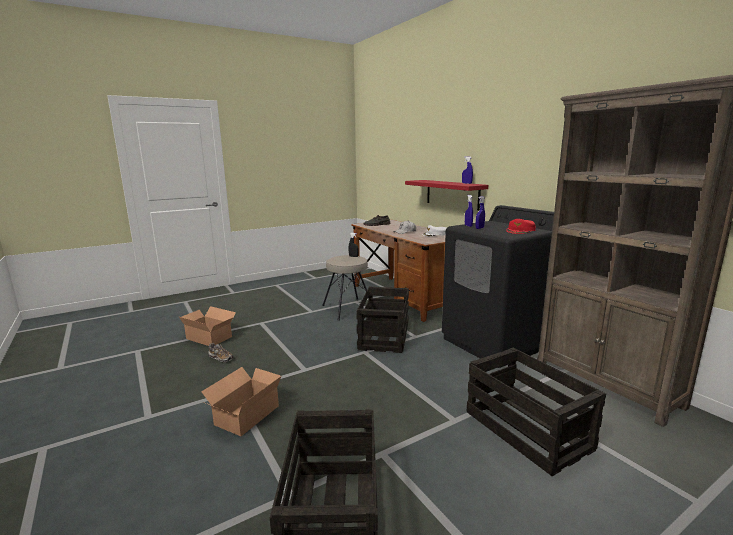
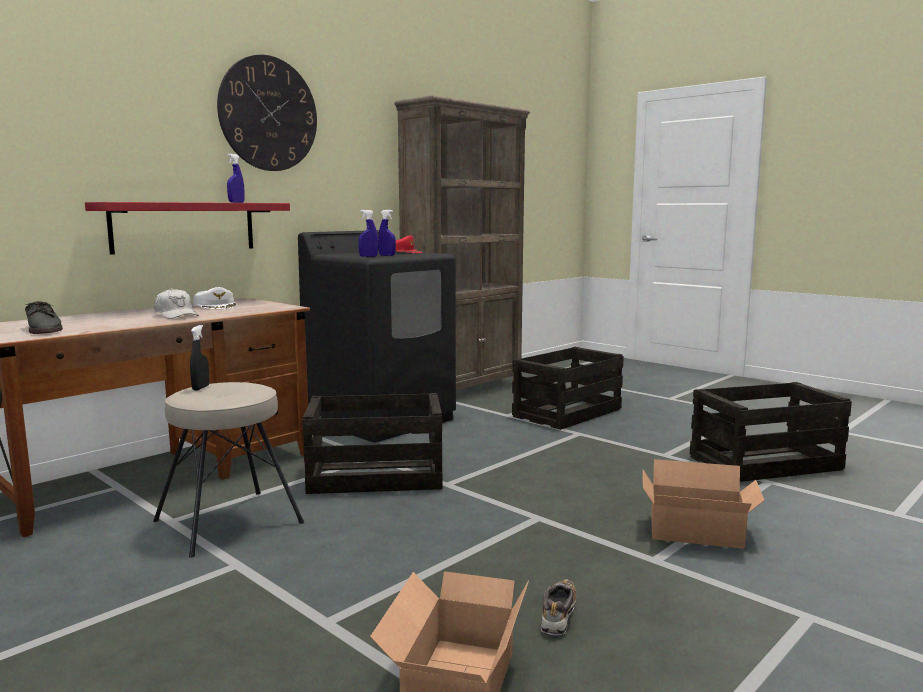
camera: 105 degrees left, 5 degrees down
(496, 129) = (268, 114): none -> wall clock

